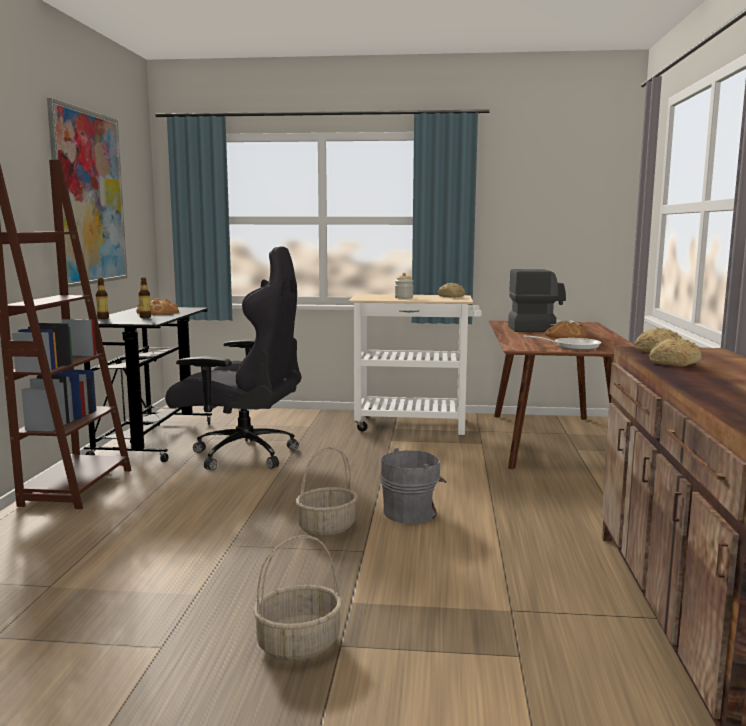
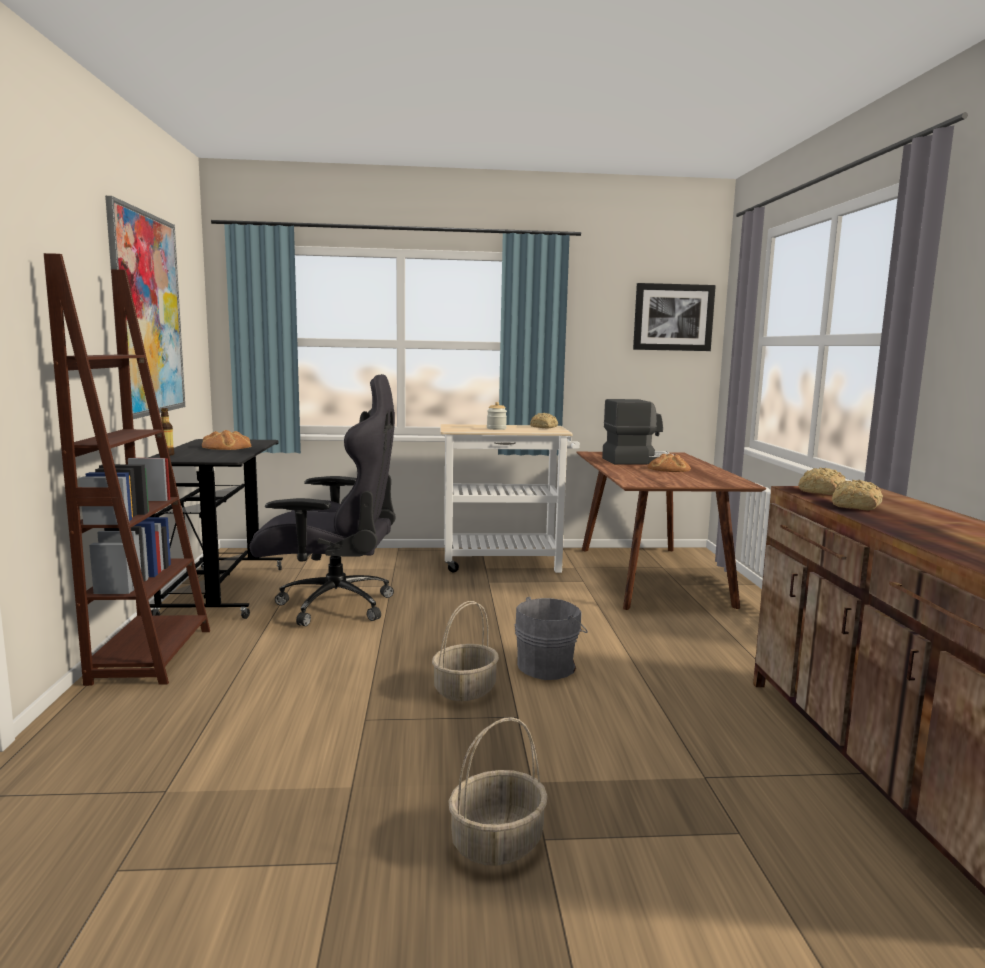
camera: 10 degrees left, 0 degrees up
(145, 317) = (217, 453): bottle -> none
(572, 346) = (686, 481): frying pan -> none
(585, 189) = (673, 317): none -> picture

